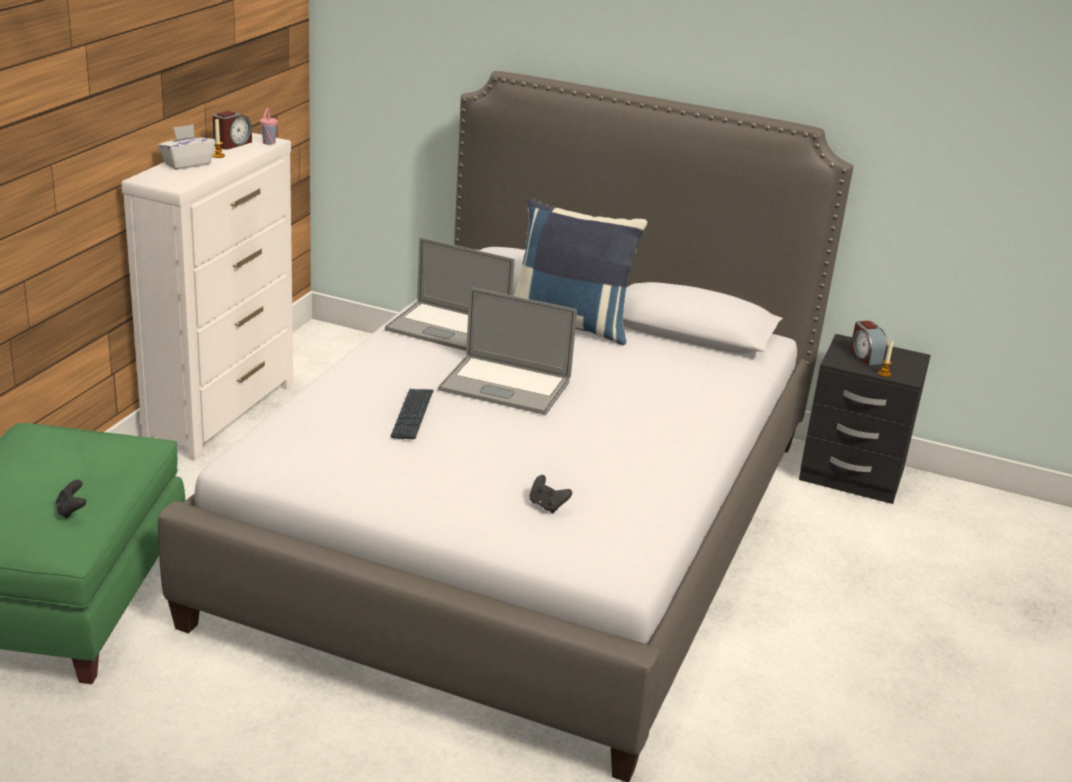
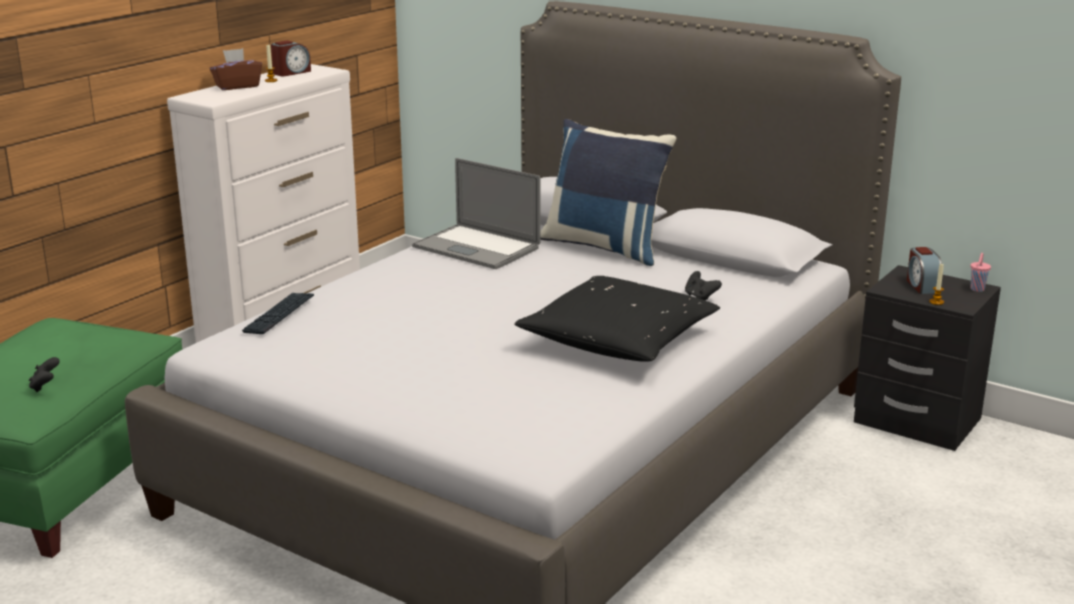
camera: 15 degrees right, 5 degrees down
(187, 164) = (237, 86): white tissue box -> brown tissue box
(268, 143) = (326, 72): pink cup -> pink cup (977, 289)
(412, 415) = (396, 316): keyboard -> keyboard (279, 314)
(505, 385) = (506, 296): laptop -> none
(547, 506) = (490, 399): black game controller -> black game controller (700, 297)
(632, 431) = (618, 340): none -> black pillow

